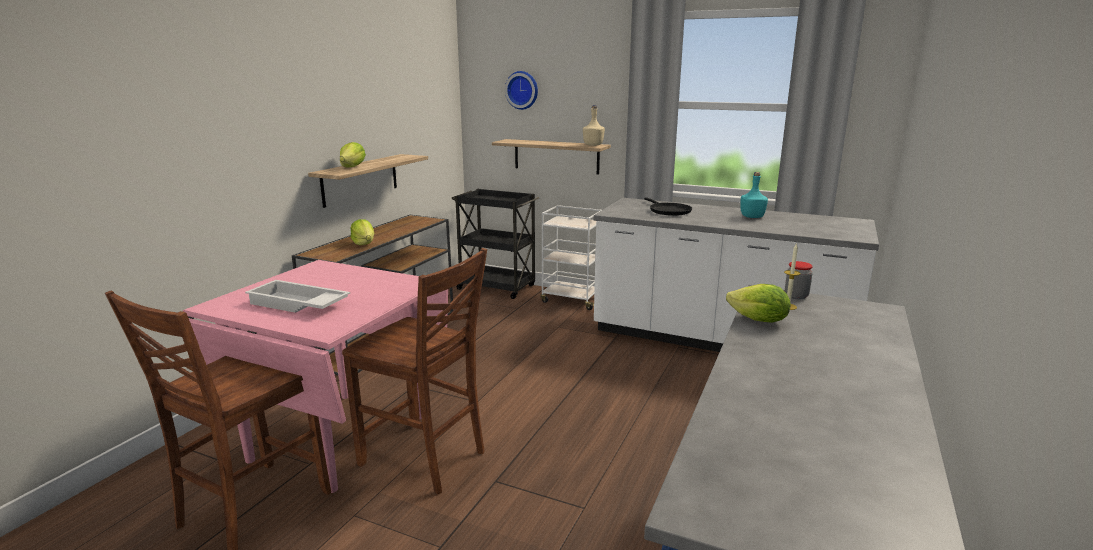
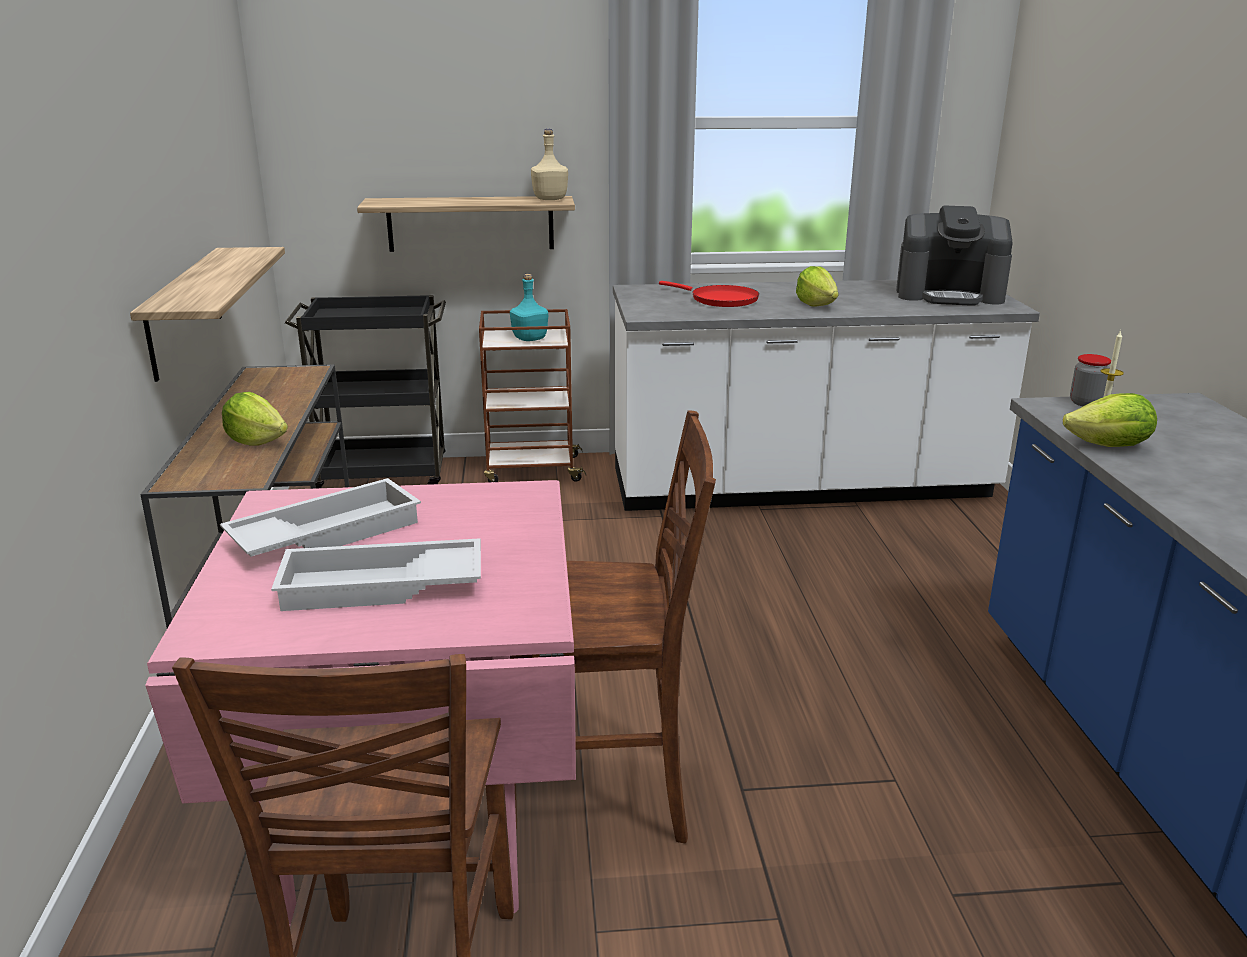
camera: 30 degrees left, 5 degrees up
(316, 280) = (326, 532): none -> white tray
(352, 167) = (197, 288): lettuce -> lettuce (816, 304)
(522, 90) = (394, 104): wall clock -> none
(571, 300) = (531, 470): white cart -> brown cart
(668, 211) = (720, 300): black frying pan -> red frying pan
(751, 217) = (839, 294): turquoise bottle -> turquoise bottle (529, 339)
(830, 226) = (949, 294): none -> coffee machine

